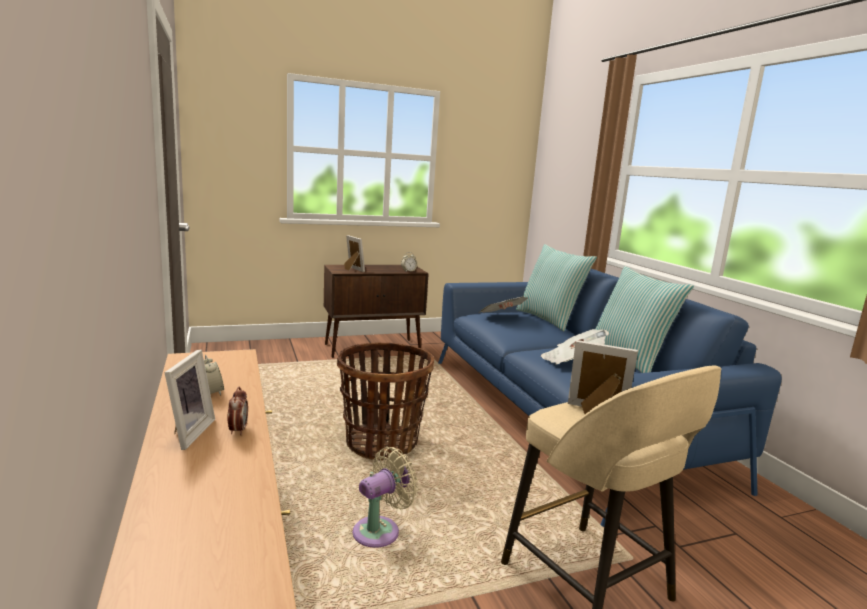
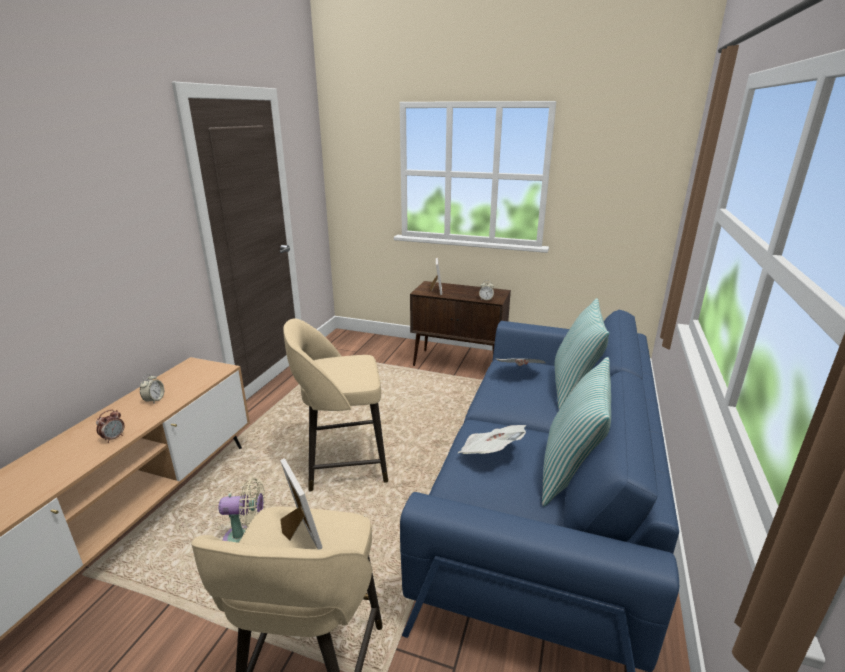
camera: 40 degrees right, 10 degrees up
(187, 433) = (92, 430): picture frame -> none
(382, 443) = (343, 463): basket -> beige stool

